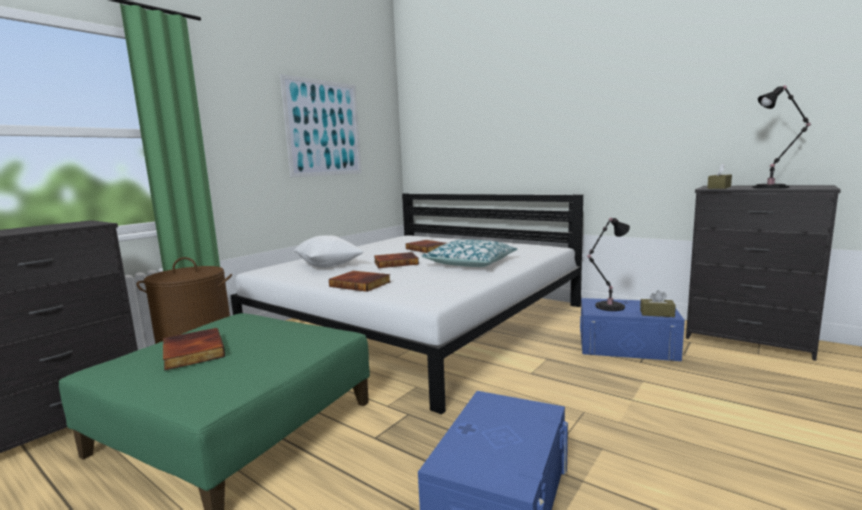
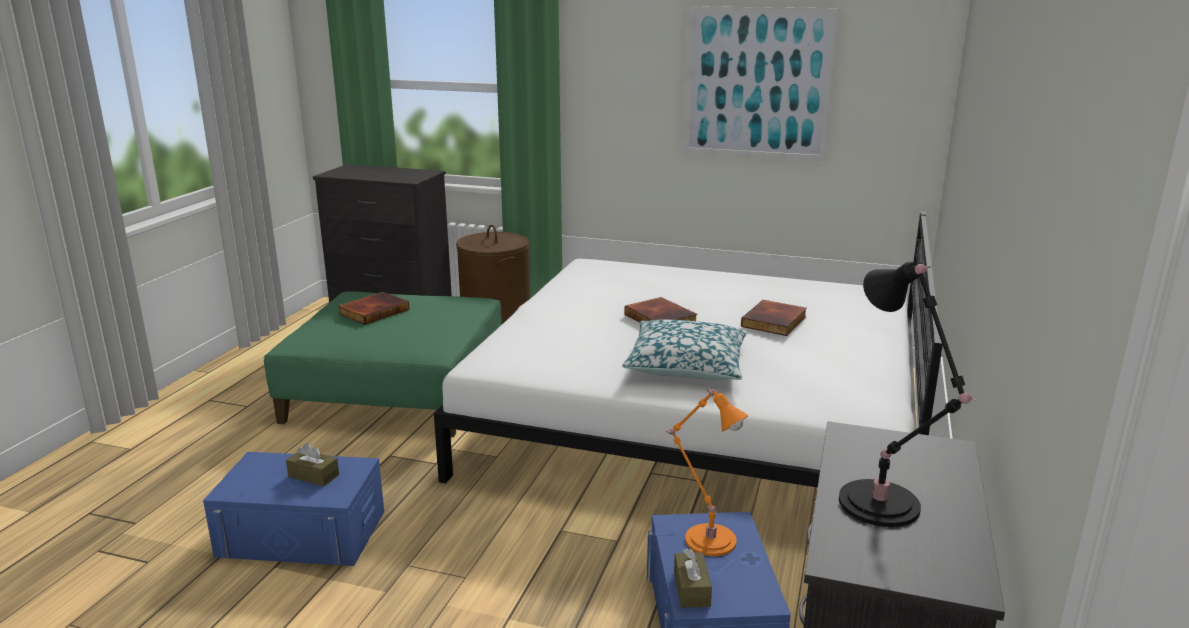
camera: 70 degrees right, 10 degrees up
(328, 266) = (627, 288): white pillow -> none
(361, 284) = (541, 321): book -> none
(607, 307) = (707, 538): black table lamp -> orange table lamp
(719, 187) = (877, 448): brown tissue box -> brown tissue box (313, 476)

